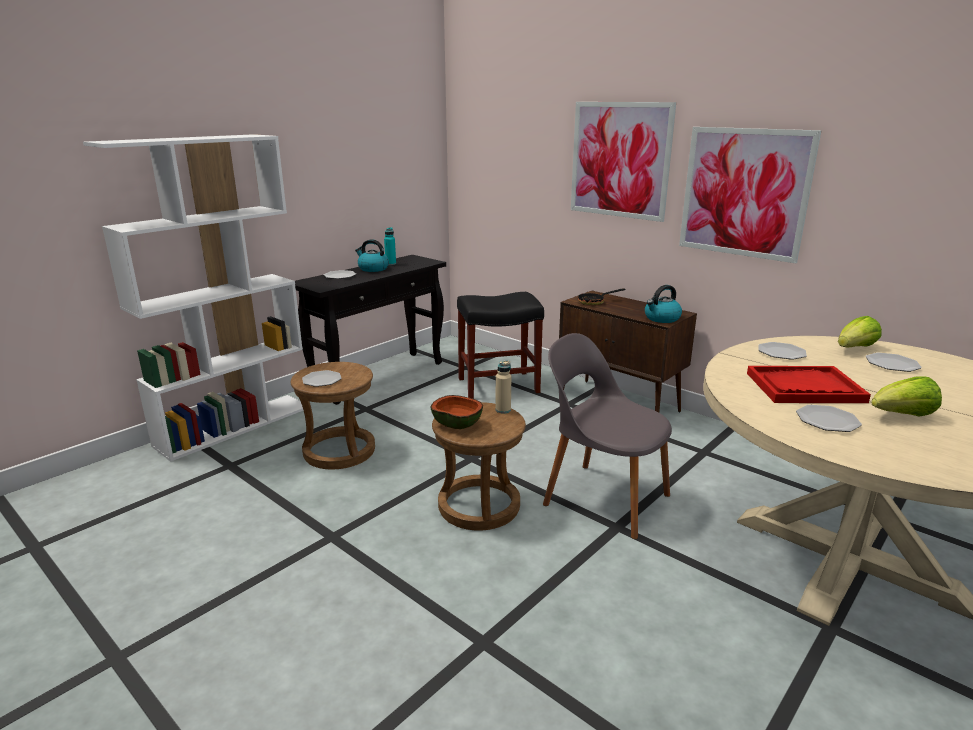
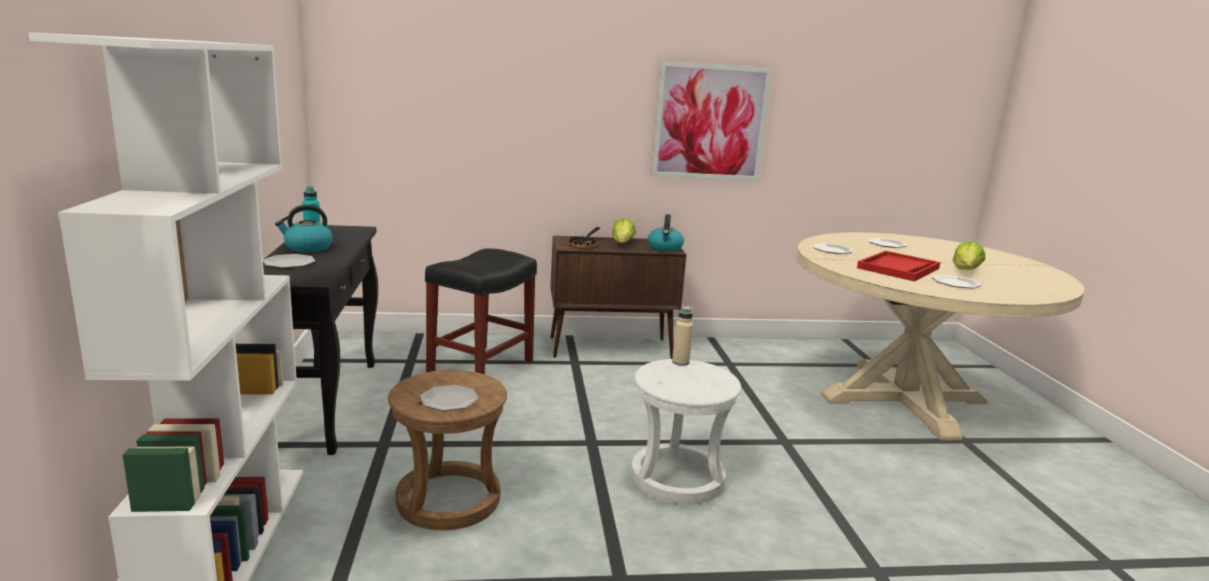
camera: 50 degrees left, 5 degrees down
(456, 425) = (680, 388): bowl -> none
(479, 505) = (677, 477): brown stool -> white stool
(603, 498) = (739, 425): grey chair -> none
(620, 160) = (579, 93): picture -> none
(855, 348) = (850, 239): lettuce -> lettuce (622, 244)

